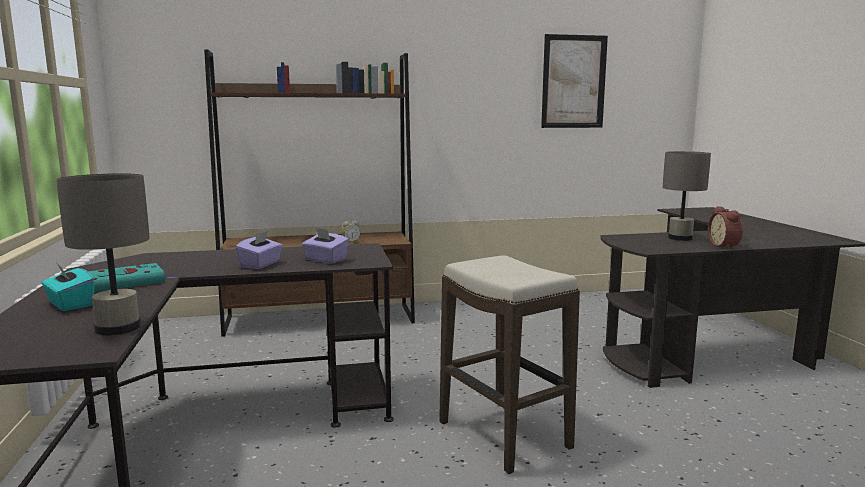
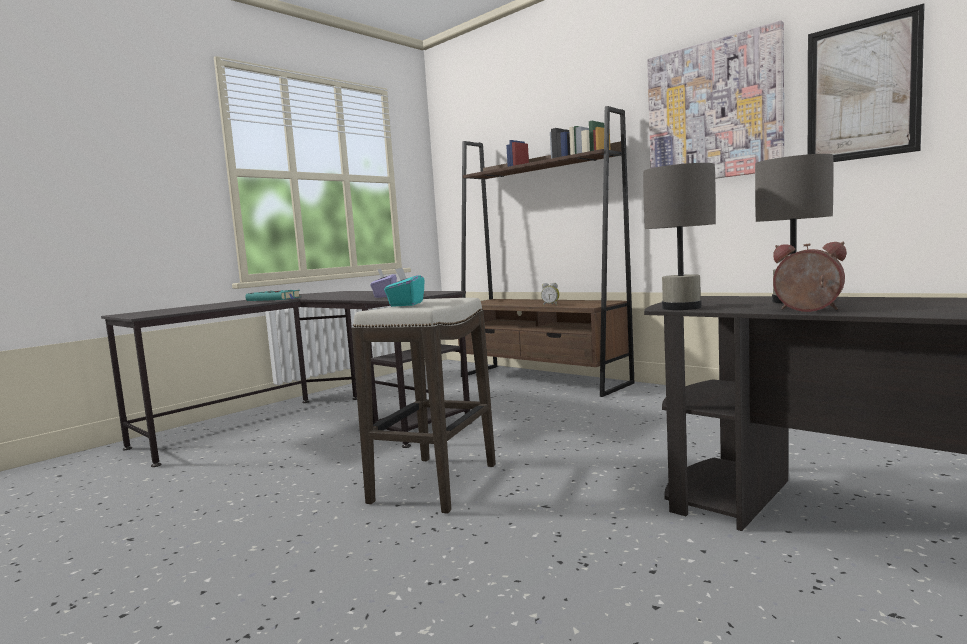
camera: 55 degrees right, 5 degrees down
(70, 304) = (223, 304): turquoise tissue box -> turquoise tissue box (406, 304)
(117, 328) = (185, 311): grey table lamp -> grey table lamp (681, 308)
(260, 264) = (350, 296): purple tissue box -> none
(476, 74) = (713, 111): none -> picture
(725, 246) = (808, 310): alarm clock -> alarm clock turned 75 degrees clockwise

